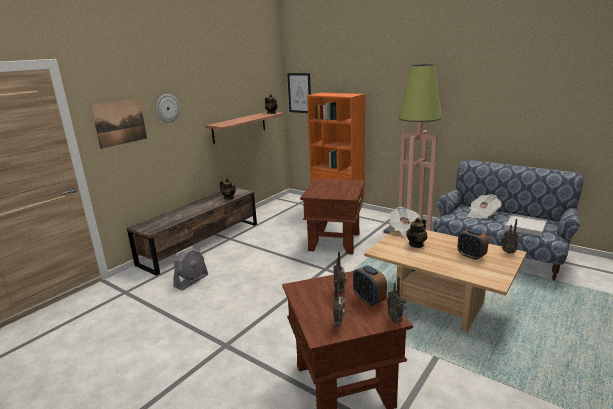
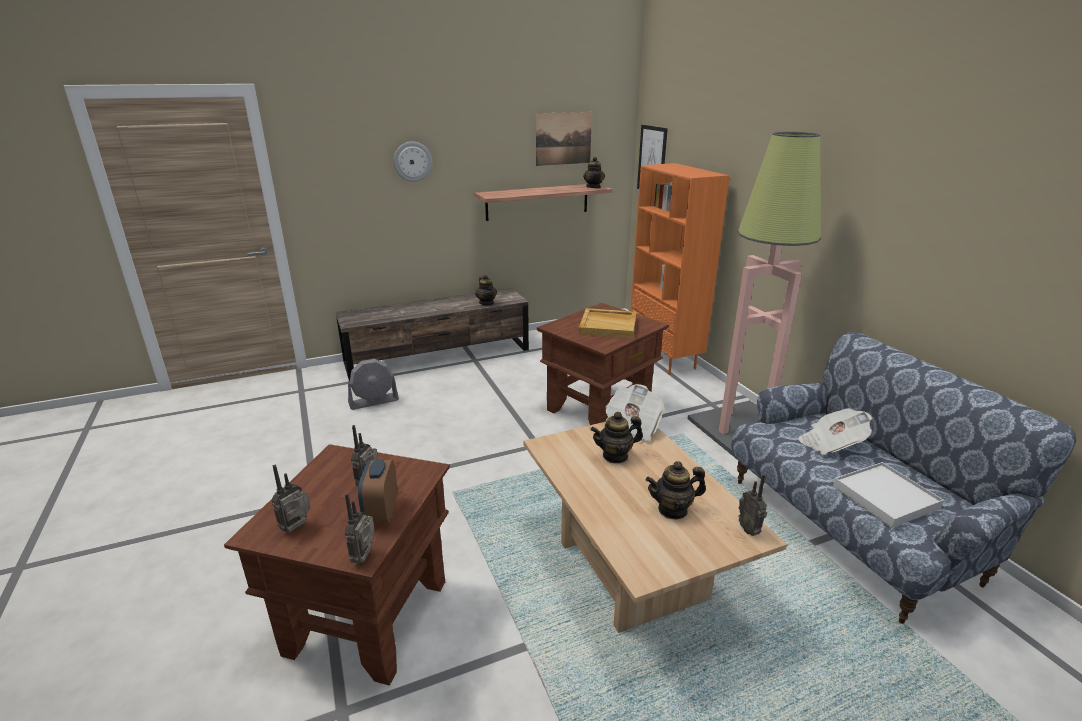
camera: 30 degrees right, 5 degrees up
(120, 122) = (337, 174): picture -> picture (563, 138)
(337, 187) = (608, 325): none -> beige tray
(471, 256) = (673, 510): alarm clock -> teapot

